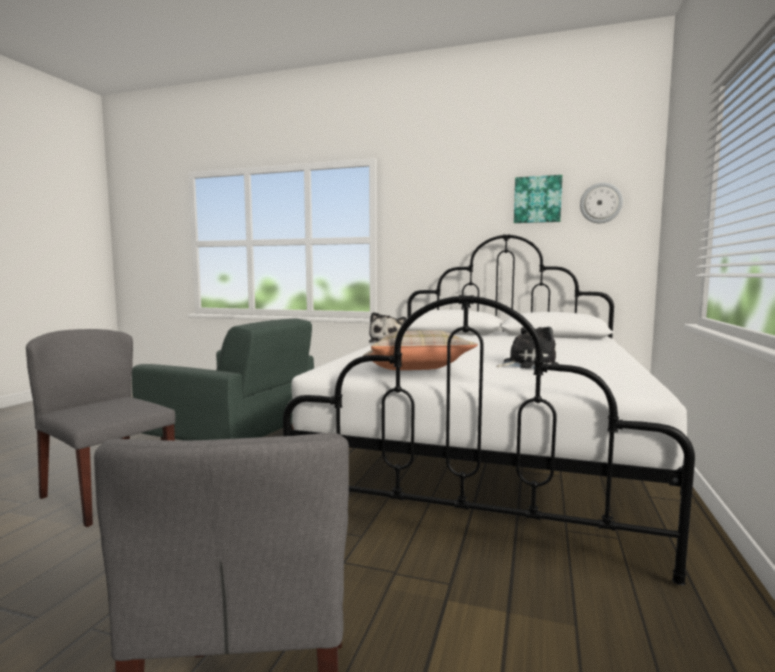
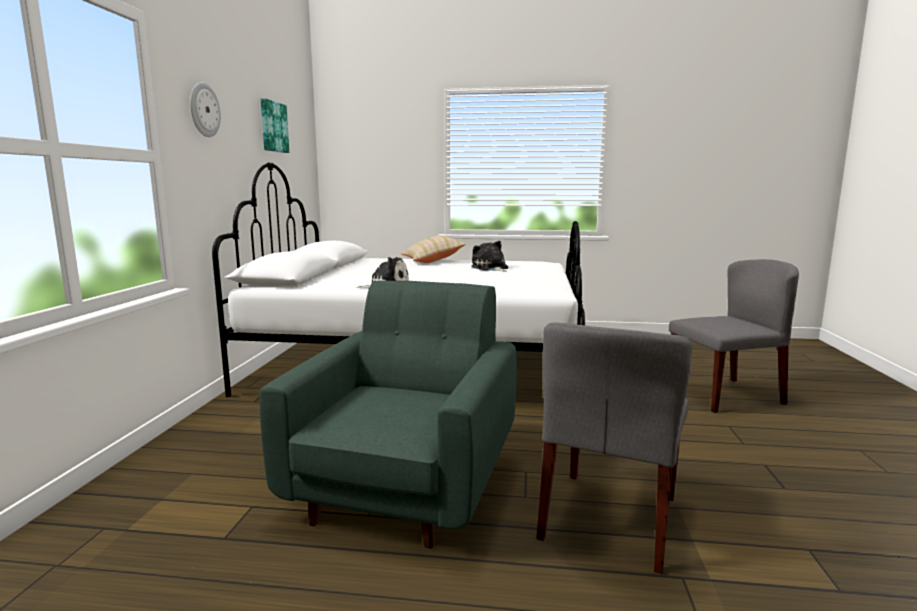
camera: 100 degrees left, 5 degrees up
(415, 372) = (538, 280): beige pillow -> beige pillow (432, 261)
(601, 203) = (299, 138): wall clock -> wall clock (204, 110)

